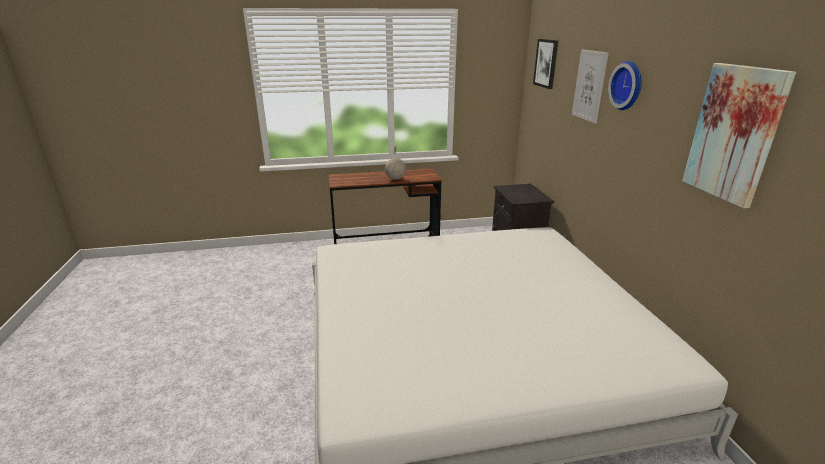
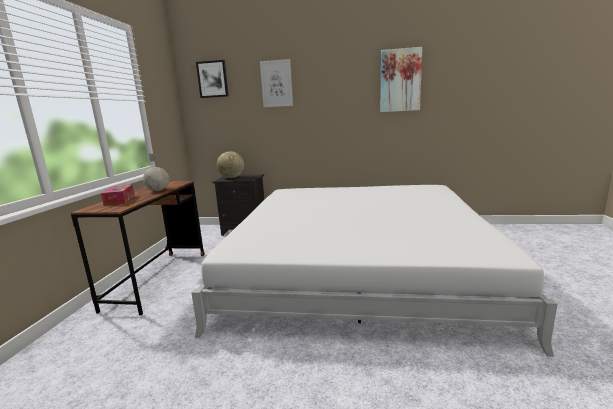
camera: 70 degrees left, 10 degrees down
(361, 176) = (120, 200): none -> tissue box
(517, 190) = (231, 178): none -> globe
(628, 85) = (317, 75): wall clock -> none

